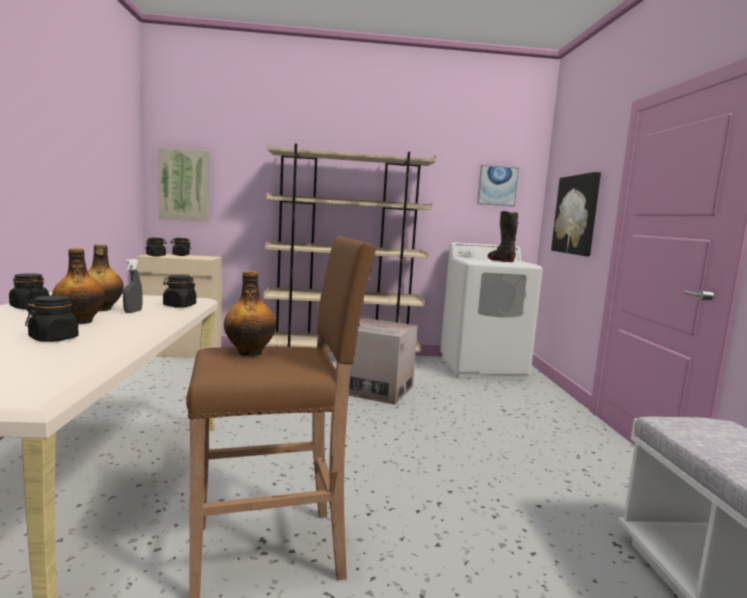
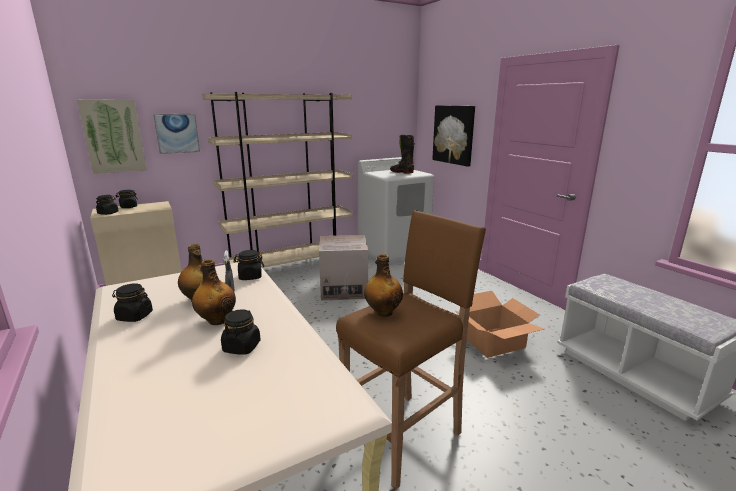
camera: 25 degrees left, 10 degrees up
(497, 186) = (386, 111): picture -> picture (177, 133)
(518, 494) = (494, 342): none -> cardboard box

